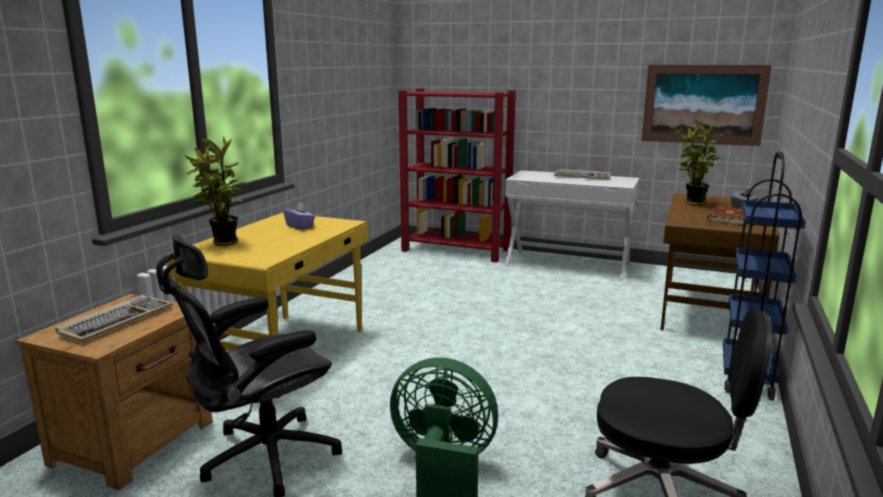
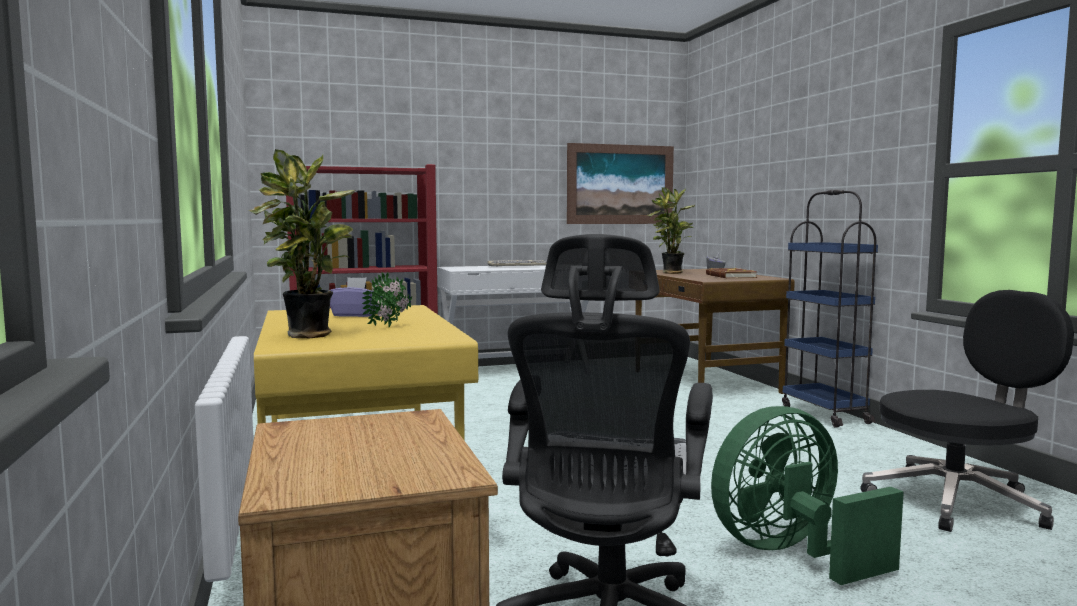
camera: 40 degrees left, 10 degrees down
(116, 321) = (360, 447): keyboard -> none
(278, 242) = (391, 326): none -> potted plant

